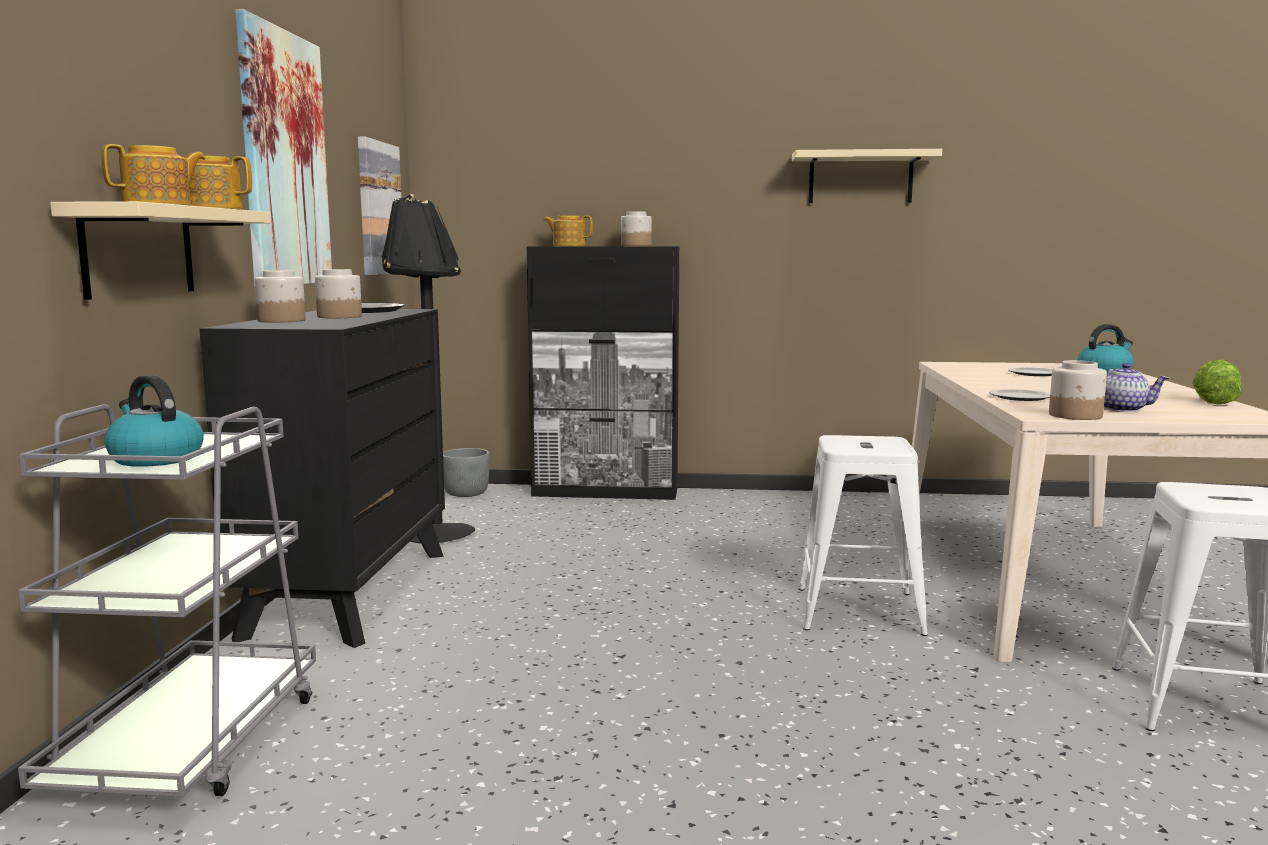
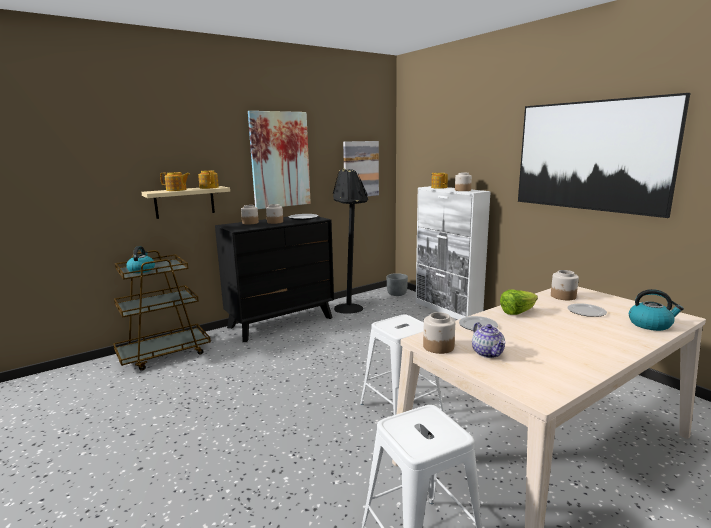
camera: 50 degrees right, 5 degrees up
(191, 744) = (164, 353): grey cart -> brown cart
(606, 492) = (447, 310): black cabinet -> white cabinet
(860, 178) = (590, 156): beige shelf -> picture
(968, 369) = (563, 296): none -> jar
(1211, 402) = (582, 371): lettuce -> lettuce (517, 312)

